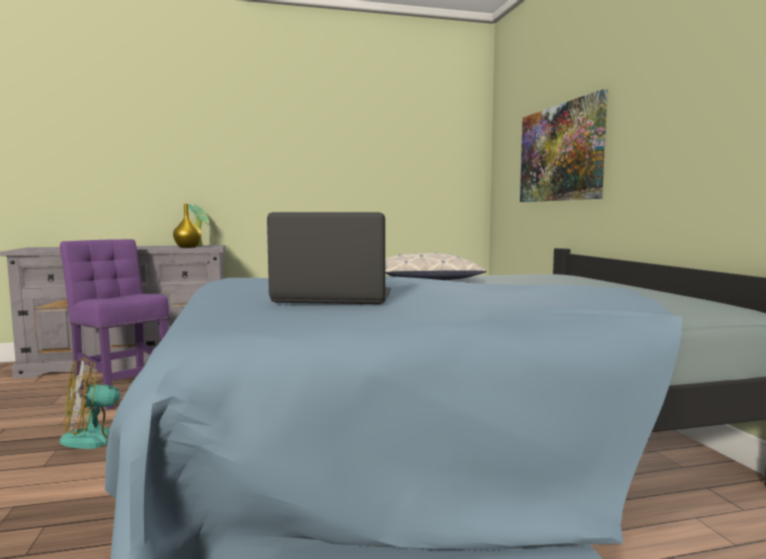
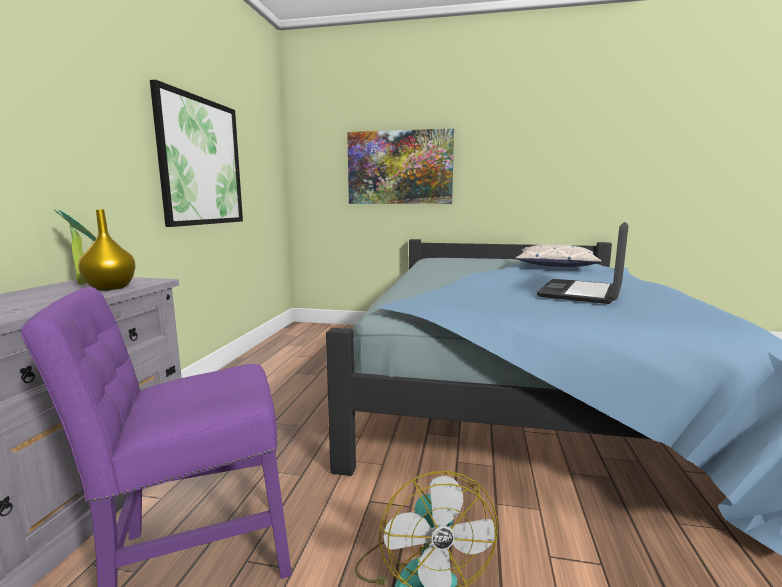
camera: 65 degrees left, 5 degrees up
(342, 169) = (201, 162): none -> picture
(427, 279) = (440, 273): pillow -> pillow (555, 265)

